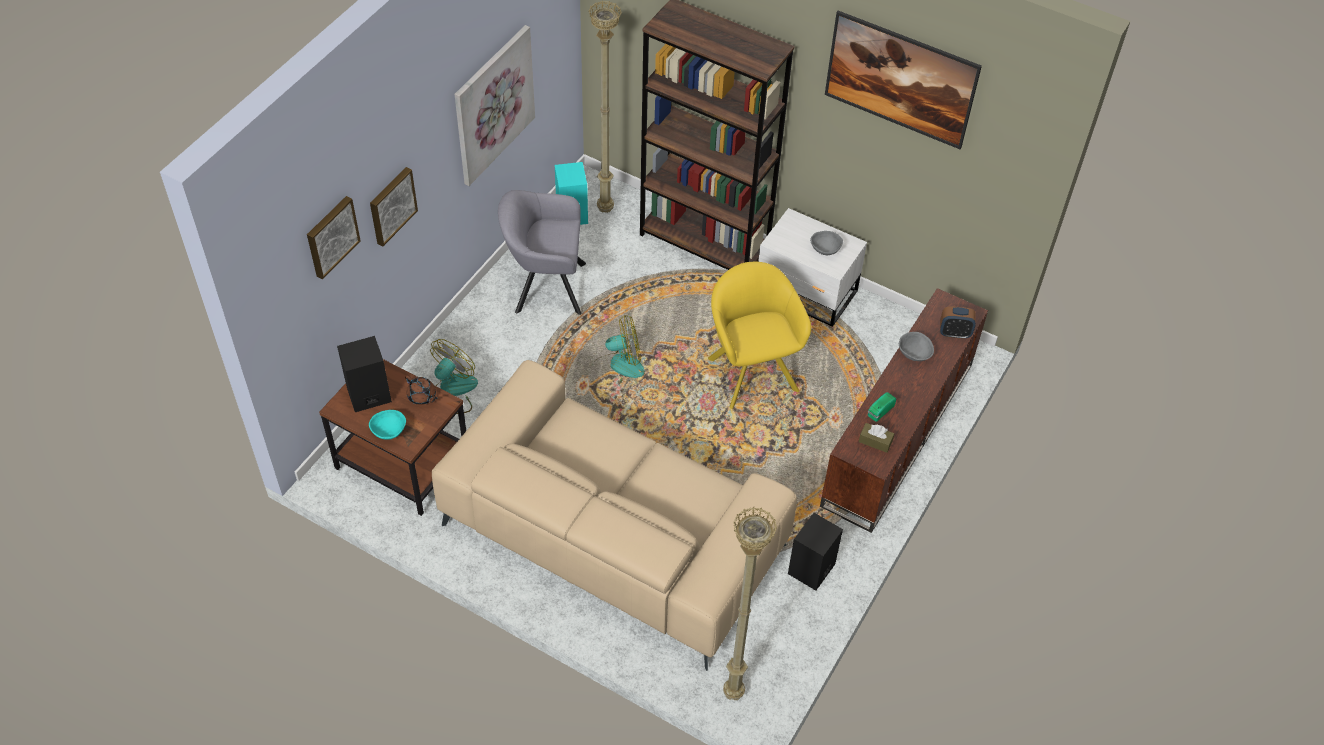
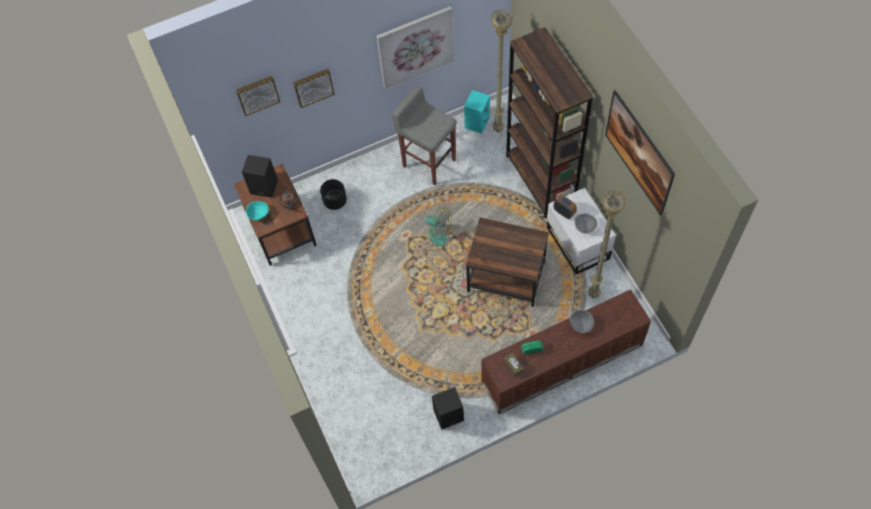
camera: 40 degrees right, 10 degrees up
(452, 391) = (335, 201): fan -> black planter
(545, 286) = (429, 162): grey armchair -> grey stool
(612, 535) = (357, 333): beige sofa -> none
(731, 693) = (353, 459): beige floor lamp -> beige floor lamp (593, 294)
(751, 370) = (506, 276): yellow armchair -> brown side table
(954, 333) = (617, 324): alarm clock -> alarm clock (564, 212)

